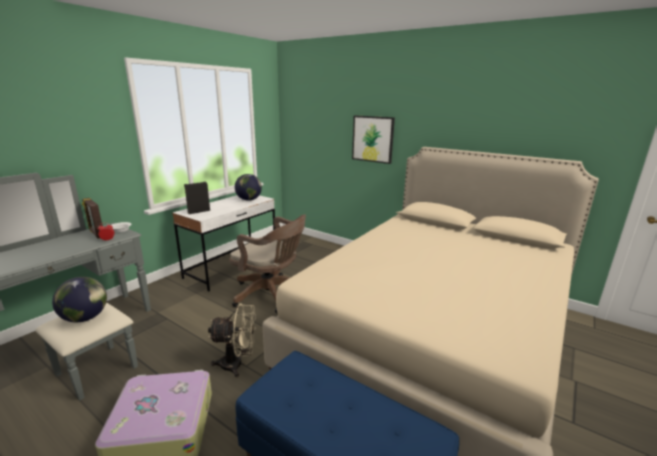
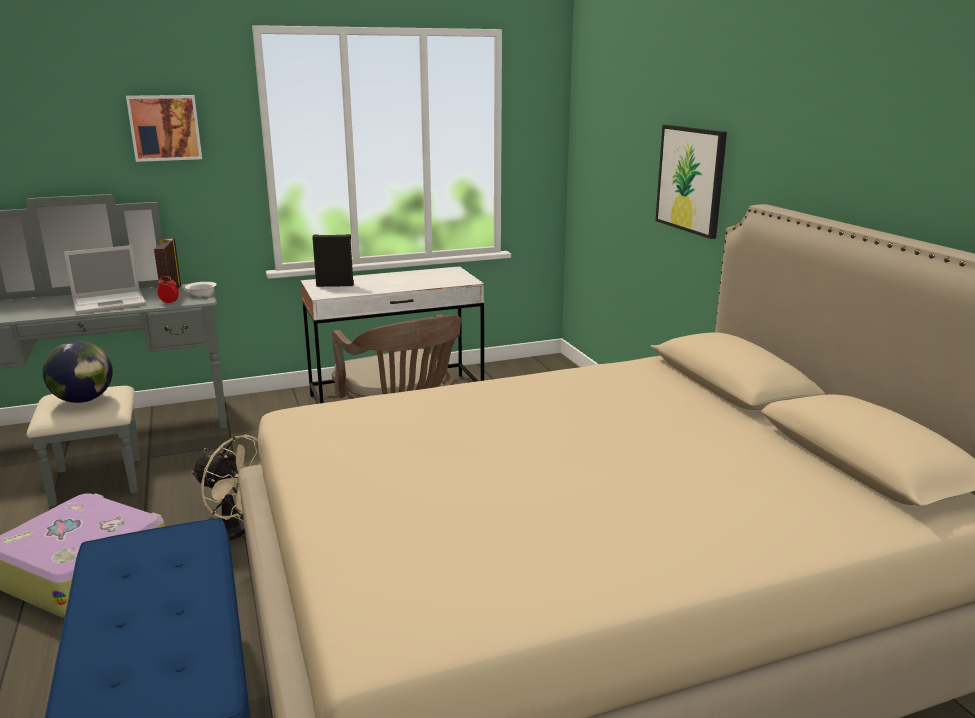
camera: 35 degrees right, 0 degrees up
(60, 248) = (111, 302): none -> laptop
(72, 124) = (165, 127): none -> picture
(249, 200) = (439, 279): globe -> none

